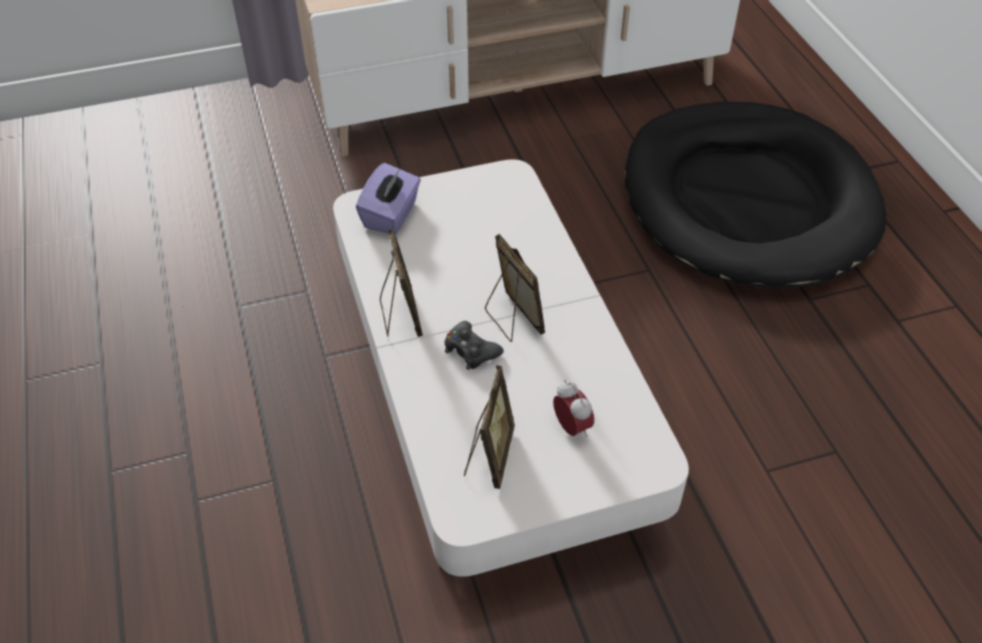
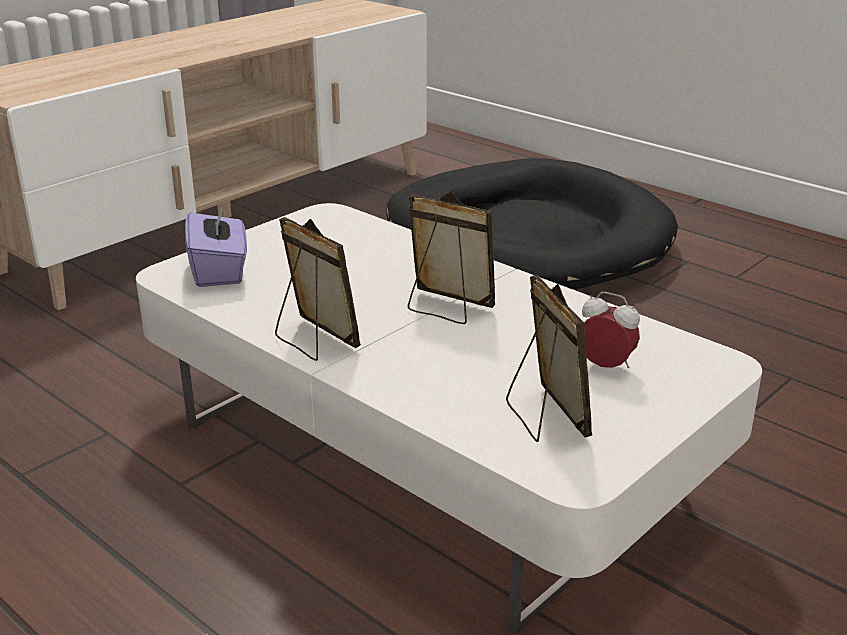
camera: 30 degrees left, 20 degrees down
(471, 351) = (427, 343): black game controller -> none

